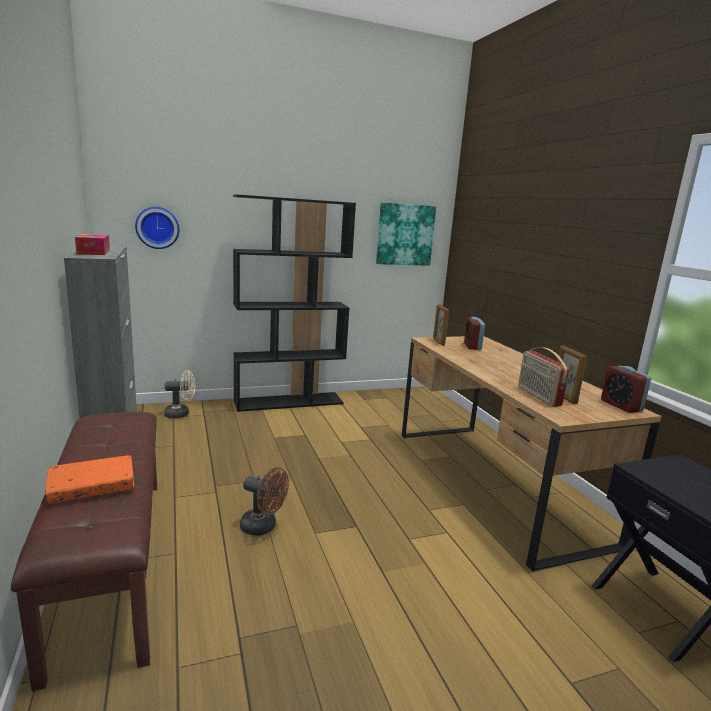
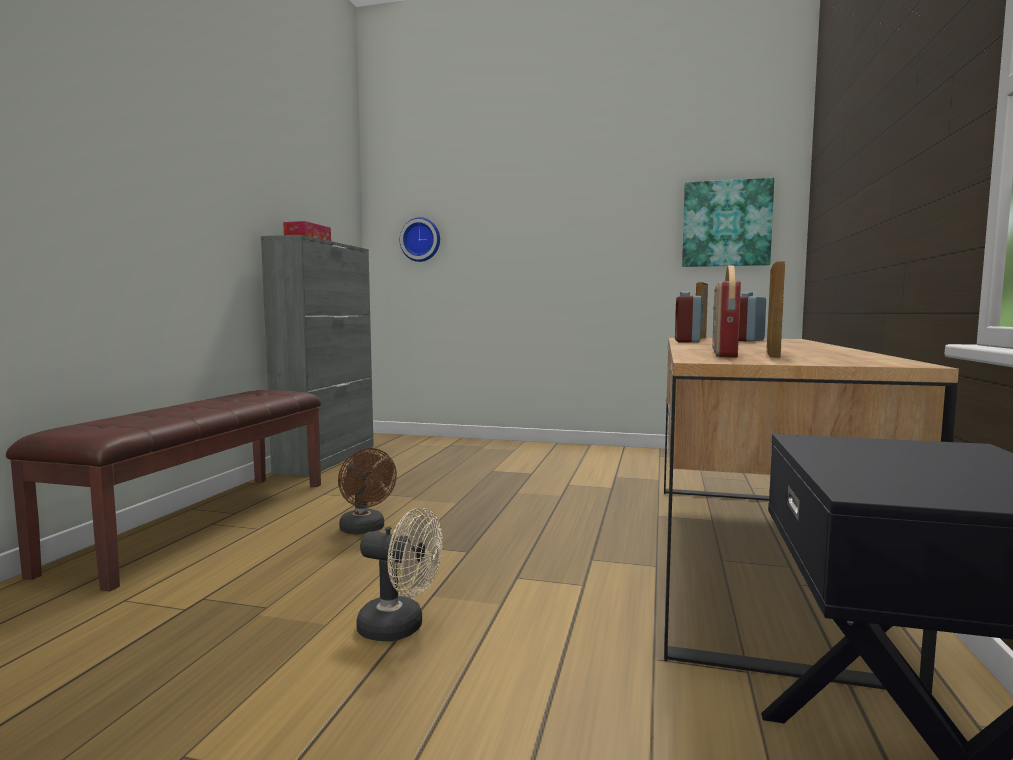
camera: 35 degrees right, 10 degrees down
(92, 487) = (158, 413): orange book -> none
(181, 414) = (425, 444): beige fan -> beige fan (400, 628)
(289, 402) = (556, 448): black bookcase -> none
(621, 406) = (881, 361): alarm clock -> alarm clock (686, 341)

